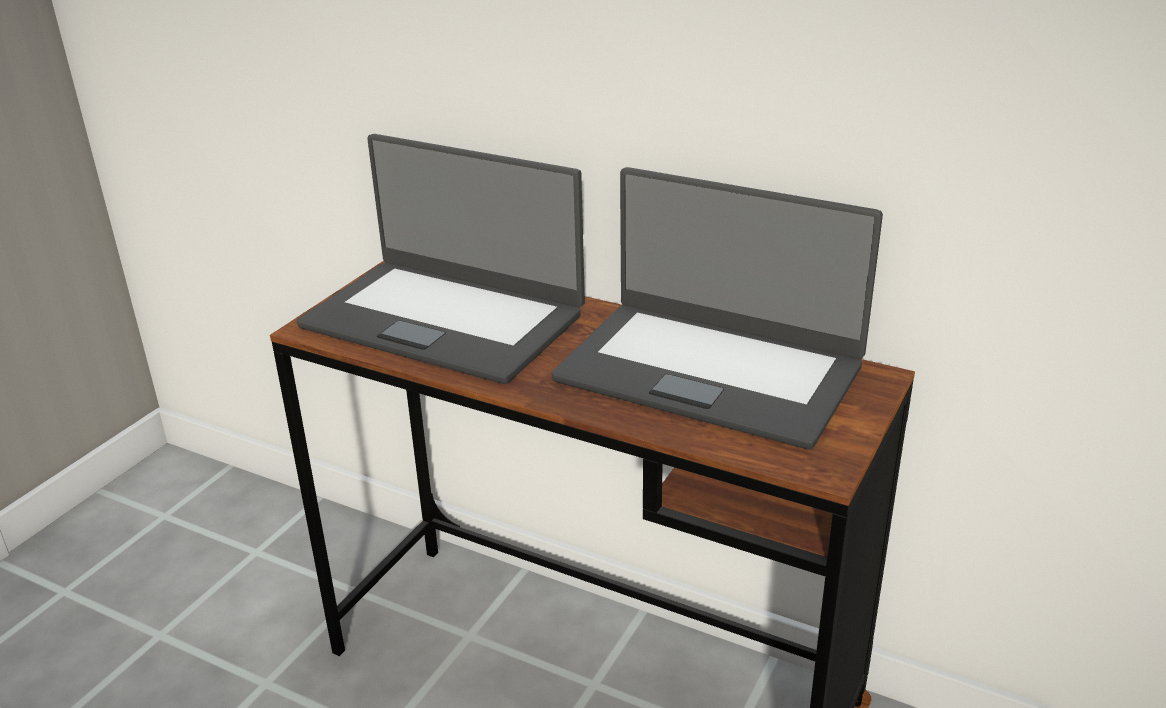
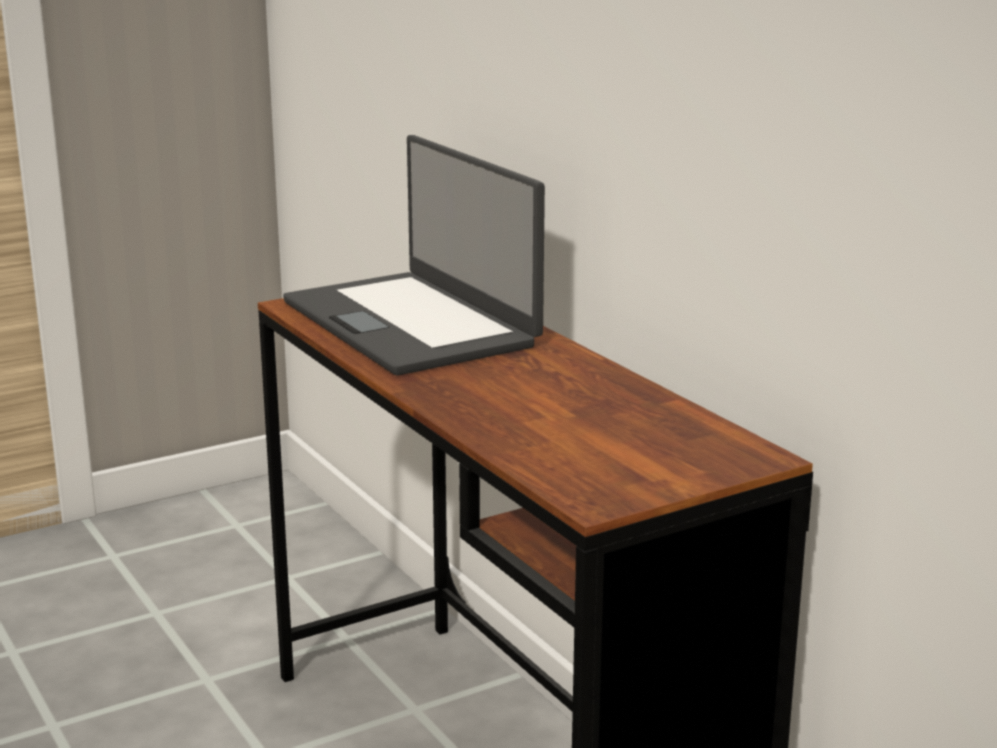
camera: 30 degrees right, 10 degrees down
(710, 371) = (596, 412): laptop -> none

